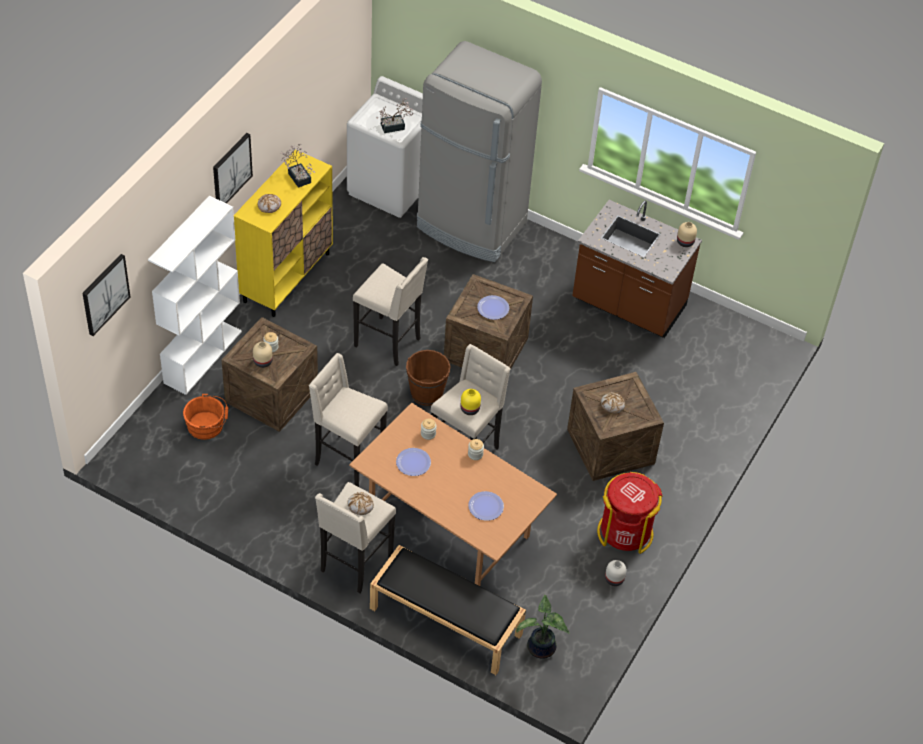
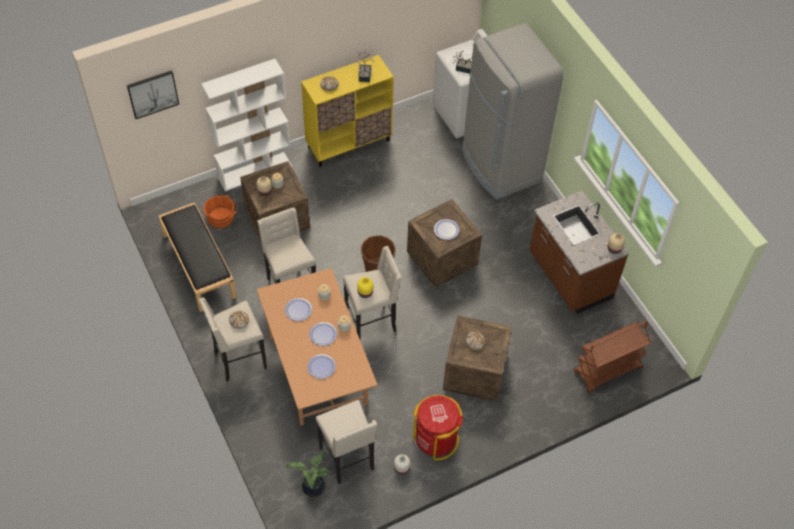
camera: 35 degrees right, 5 degrees up
(231, 170) = (304, 48): picture -> none
(389, 342) = (380, 221): beige stool -> beige stool (348, 459)
(444, 621) = (265, 431): black bench -> black bench (198, 265)
(460, 473) = (323, 334): none -> plate
(735, 379) = (607, 371): none -> brown cart

